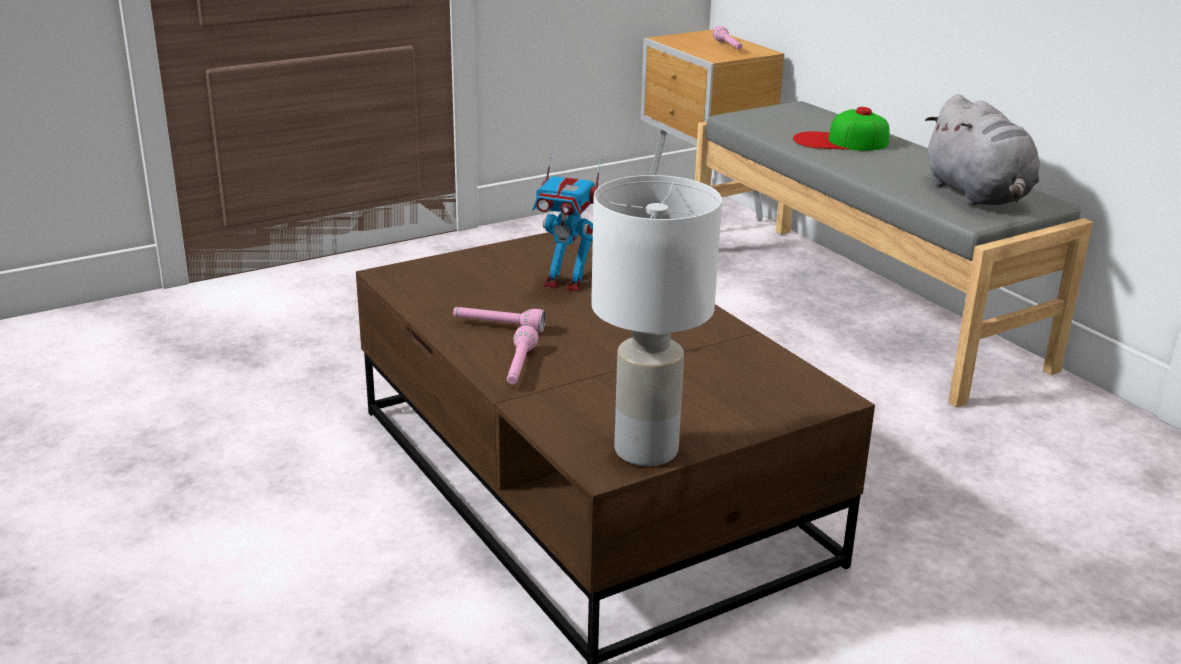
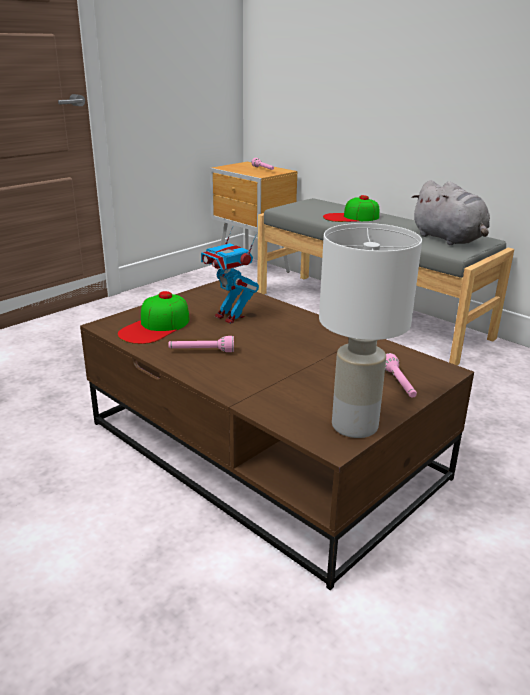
camera: 15 degrees left, 0 degrees up
(454, 285) = (155, 327): none -> cap
(519, 368) = (232, 378): pink flashlight -> pink flashlight (399, 384)
(566, 283) = (230, 317): toy robot -> toy robot turned 45 degrees clockwise

